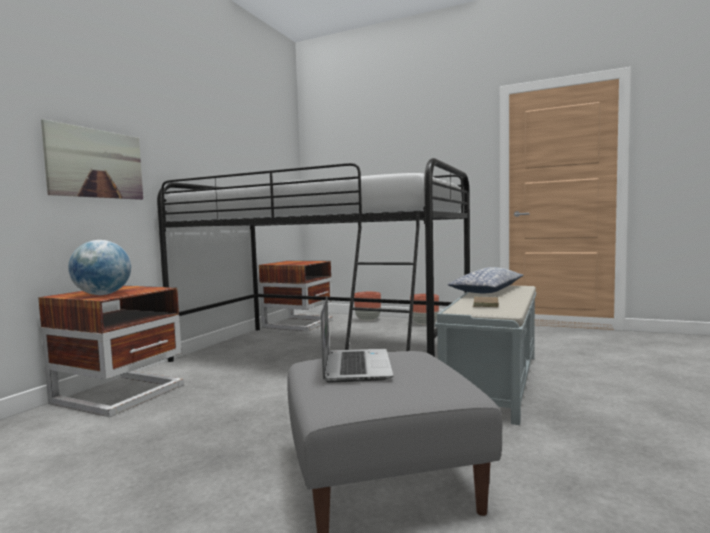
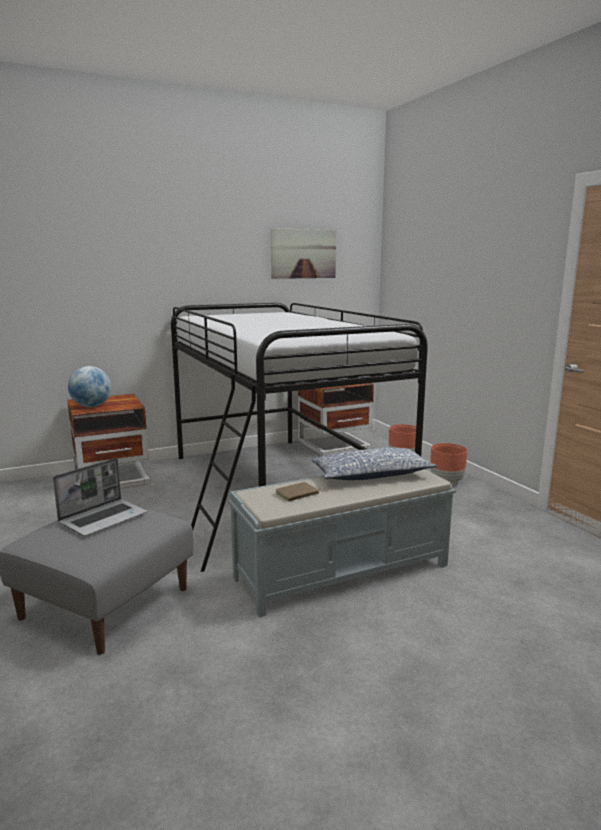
camera: 40 degrees right, 10 degrees up
(96, 163) = (114, 297): picture -> picture (303, 254)

